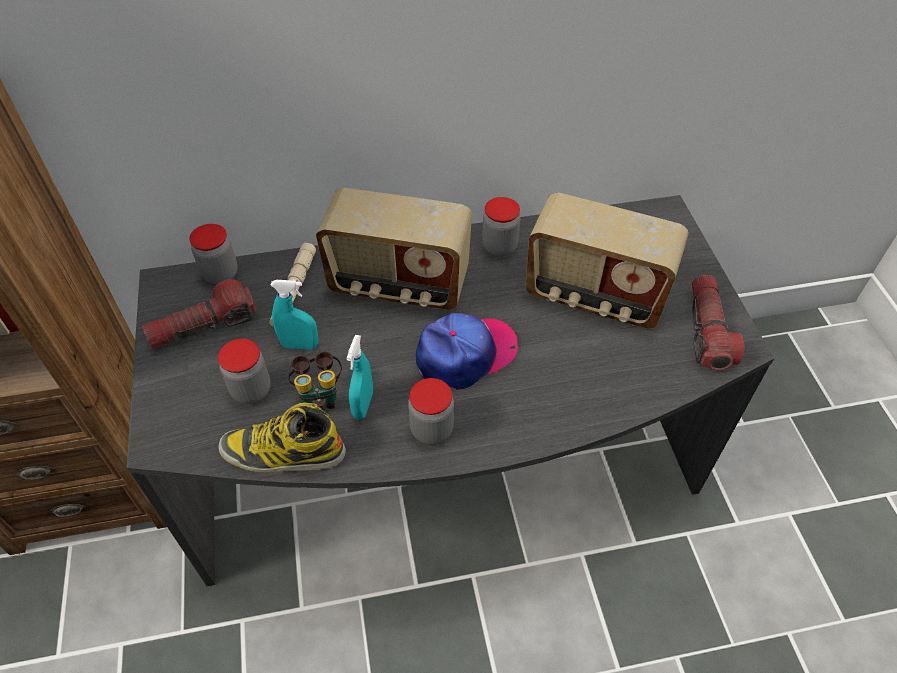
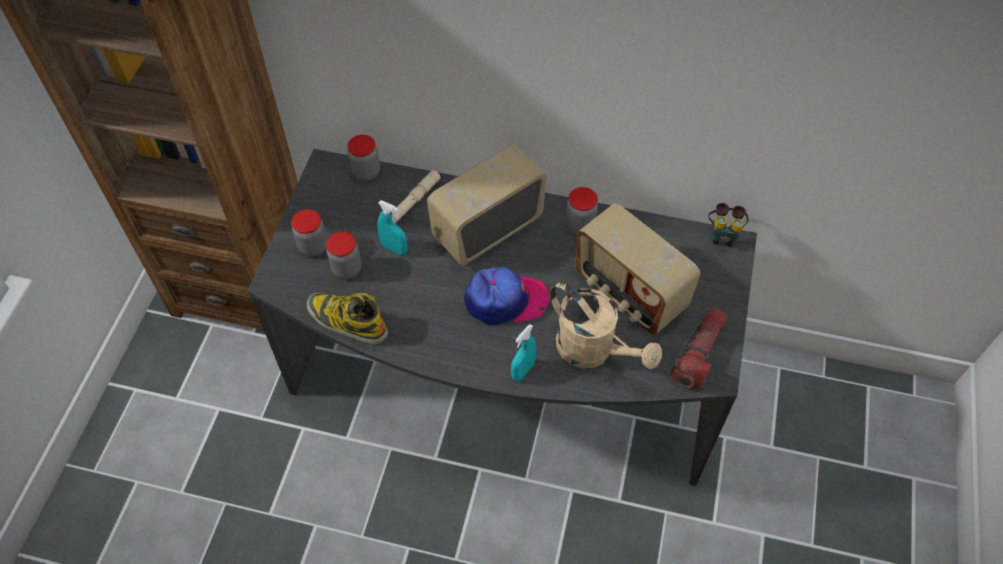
camera: 25 degrees right, 5 degrees up
(204, 326) = (337, 209): flashlight -> none
(319, 396) = (389, 291): binoculars -> binoculars (723, 235)
(363, 405) = (415, 309): turquoise spray bottle -> turquoise spray bottle (523, 370)
(398, 285) = (487, 228): radio -> radio turned 105 degrees clockwise
(431, 429) = (451, 345): jar -> jar (313, 247)
(597, 371) = (594, 350): none -> beige watering can

